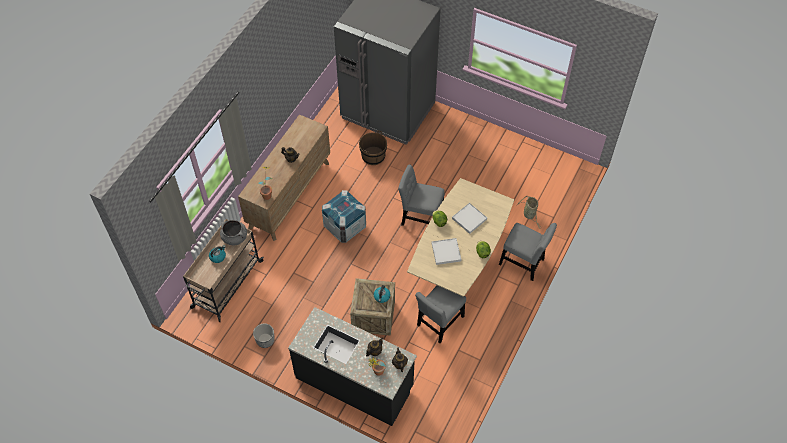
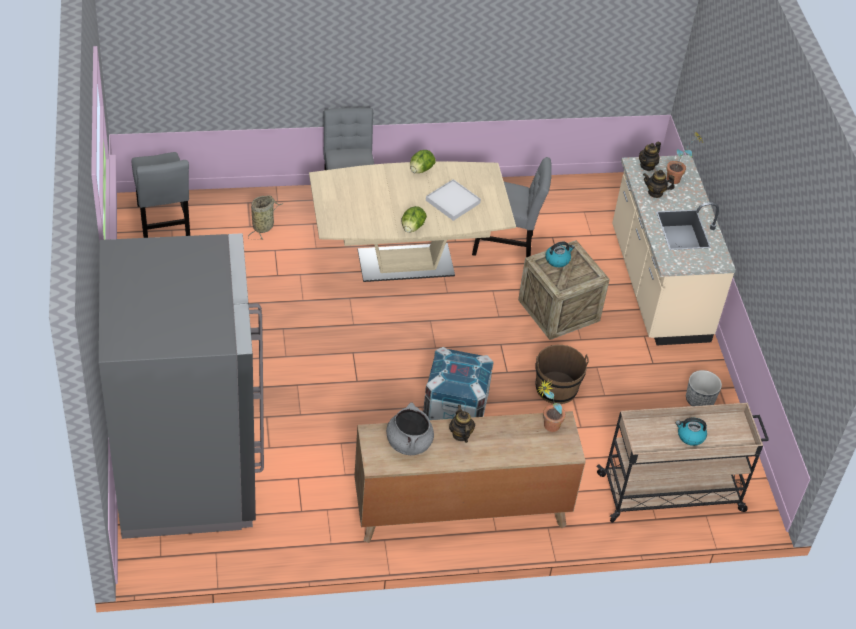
camera: 130 degrees left, 10 degrees down
(235, 237) = (644, 435): grey cooking pot -> grey cooking pot (408, 443)
(354, 381) = (657, 285): black counter -> beige counter
(373, 156) = (298, 443): brown bucket -> brown bucket (556, 388)
(420, 218) = (366, 333): grey chair -> grey chair (163, 224)
(469, 219) = (381, 201): white tray -> none

